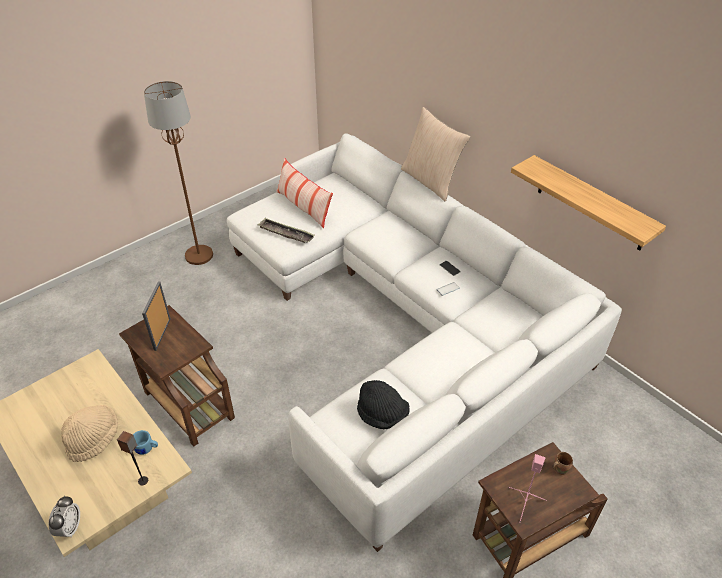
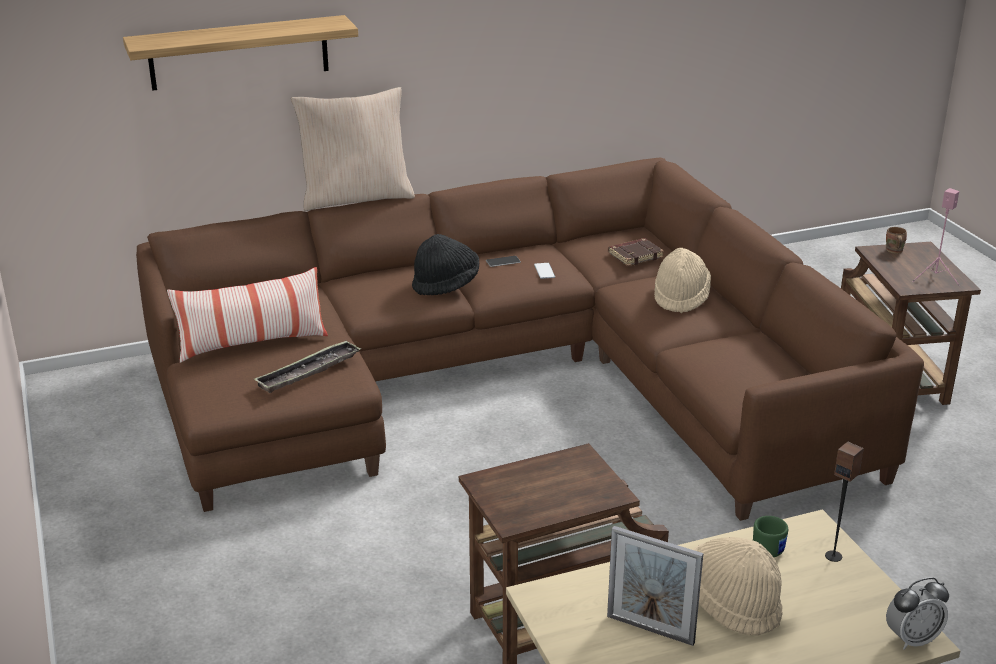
camera: 70 degrees left, 15 degrees down
(70, 528) = (912, 639): alarm clock -> alarm clock turned 135 degrees clockwise
(147, 449) = (770, 547): blue mug -> green mug
(162, 334) = (532, 489): picture frame -> picture frame (650, 629)
(199, 255) = (164, 558): brown floor lamp -> none
(382, 415) = (753, 360): black hat -> black hat (446, 284)
(405, 326) = (511, 379): white sofa -> brown sofa
(451, 361) = (680, 297): none -> beige hat
(498, 326) = (635, 255): none -> brown book
(591, 204) = (593, 69): shelf -> shelf (239, 53)

